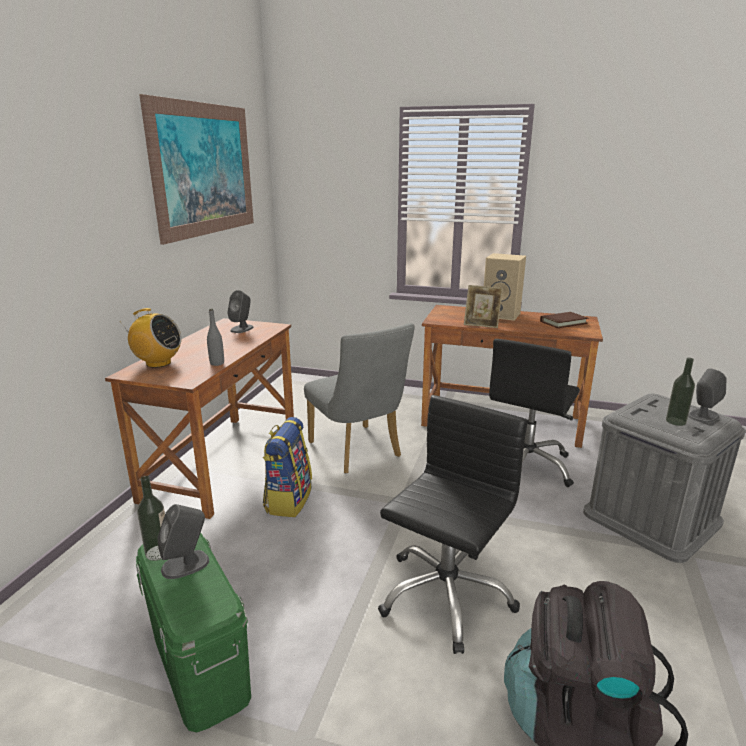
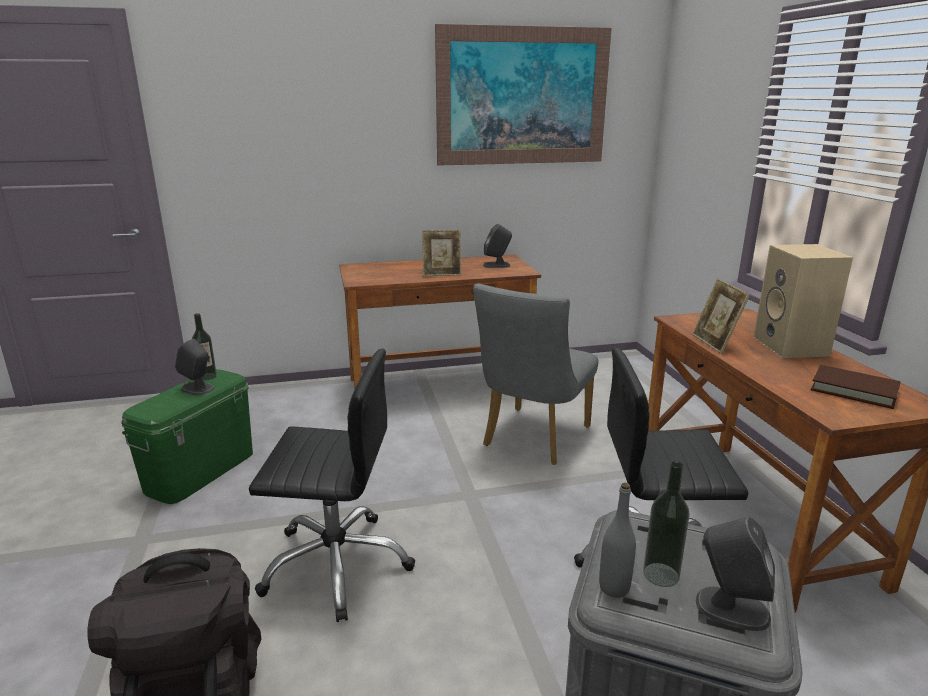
camera: 60 degrees right, 0 degrees up
(158, 363) = (381, 267): radio -> none
(217, 363) = (404, 279): grey bottle -> grey bottle (614, 588)
(229, 349) = (442, 274): none -> picture frame
(288, 500) = (412, 433): backpack -> none

